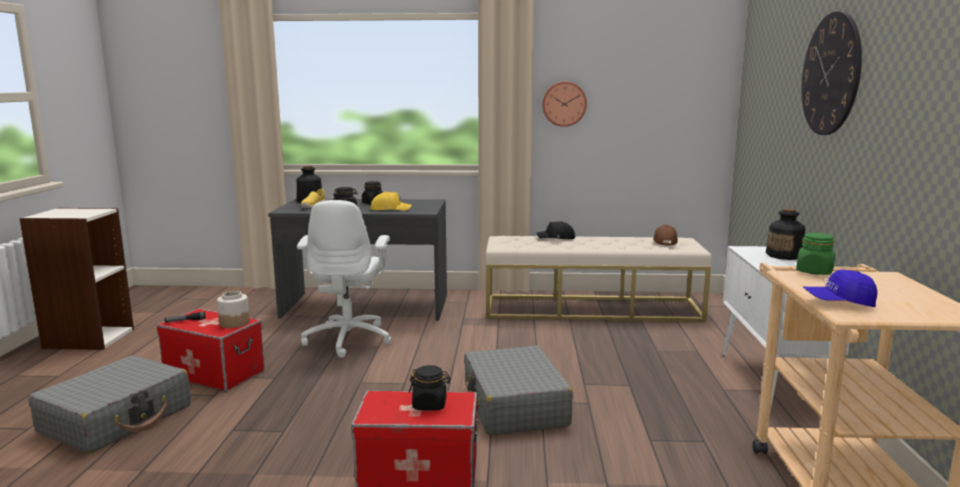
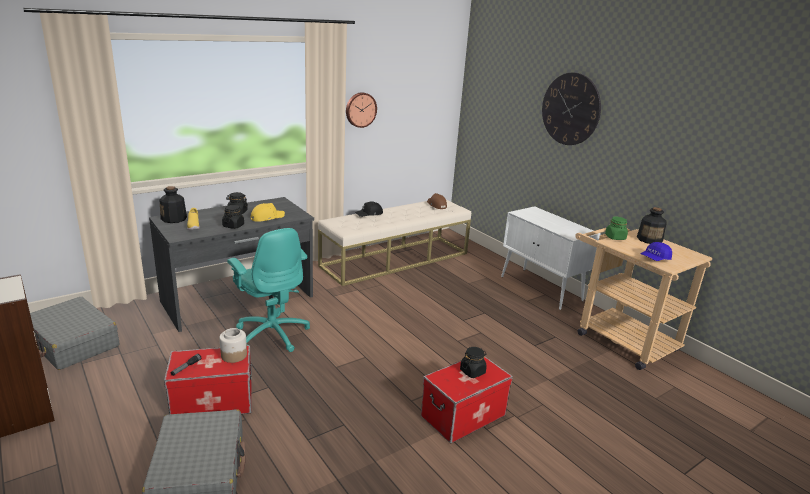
camera: 40 degrees left, 10 degrees up
(349, 339) = (272, 334): white office chair -> turquoise office chair
(514, 405) = (448, 349): grey suitcase -> grey suitcase (73, 343)
(784, 255) = (543, 215): bottle -> bottle (649, 239)

